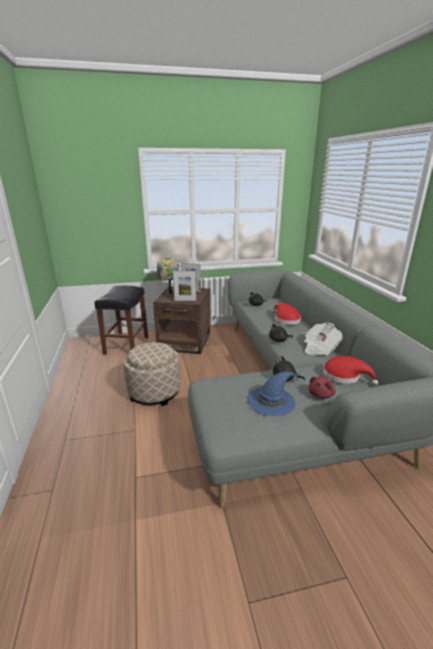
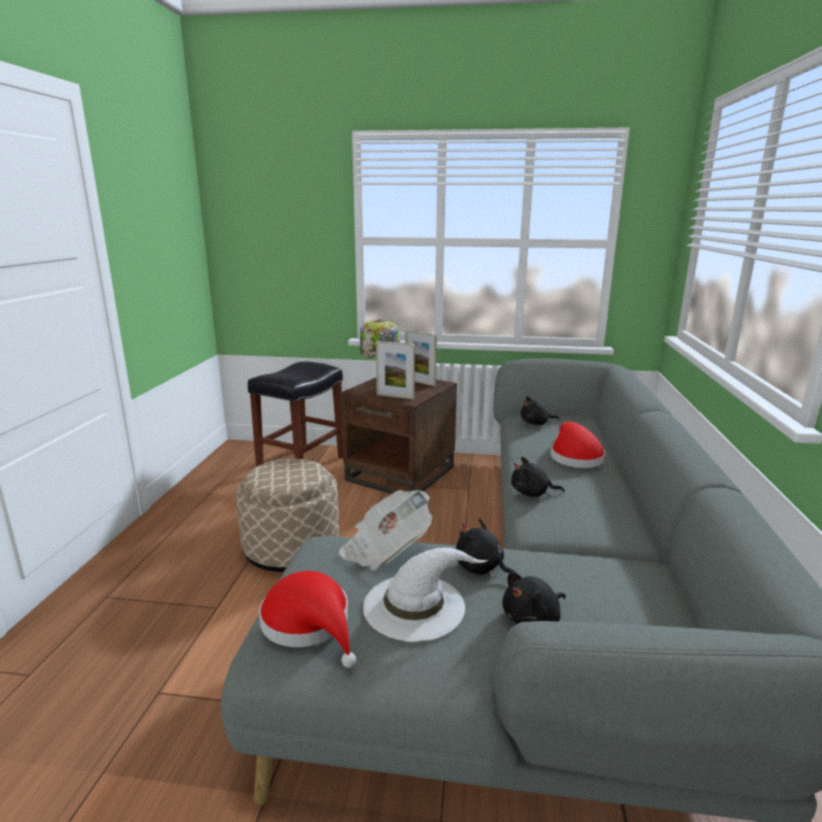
camera: 20 degrees right, 5 degrees down
(271, 400) = (415, 605): blue hat -> white hat
(320, 348) = (607, 523): newspaper -> newspaper (385, 549)
(321, 394) = (533, 619): red plush toy -> black plush toy
(344, 376) = (618, 591): red hat -> red hat (310, 624)

